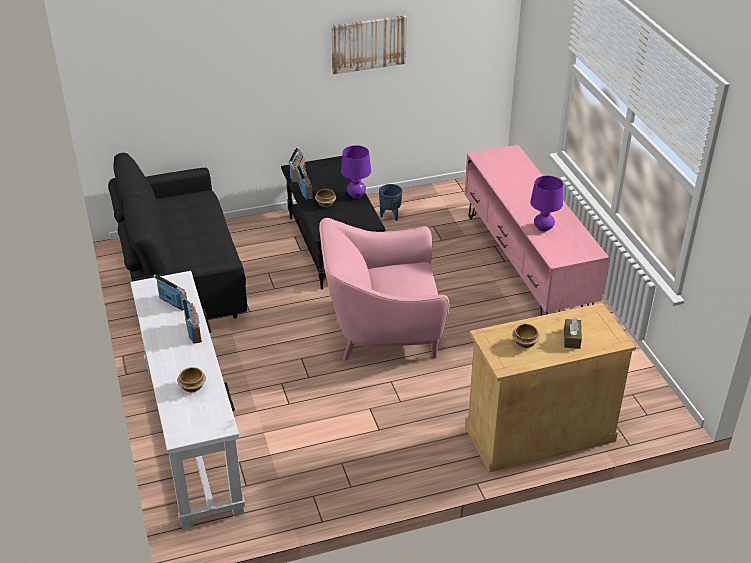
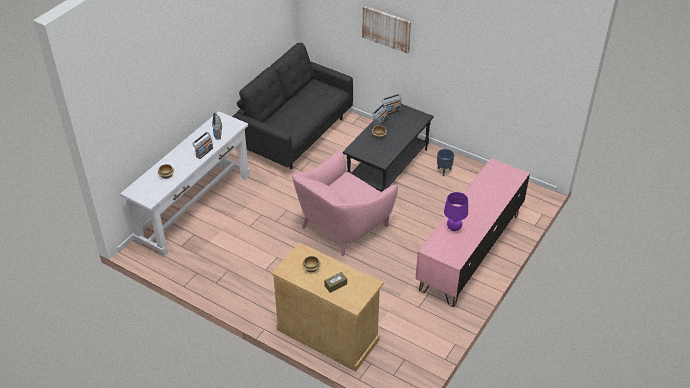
camera: 50 degrees right, 5 degrees up
(356, 195) = (401, 141): purple table lamp -> none
(368, 44) = (464, 51): picture -> picture (386, 28)
(383, 329) = (342, 226): pink armchair -> pink armchair turned 90 degrees counterclockwise

